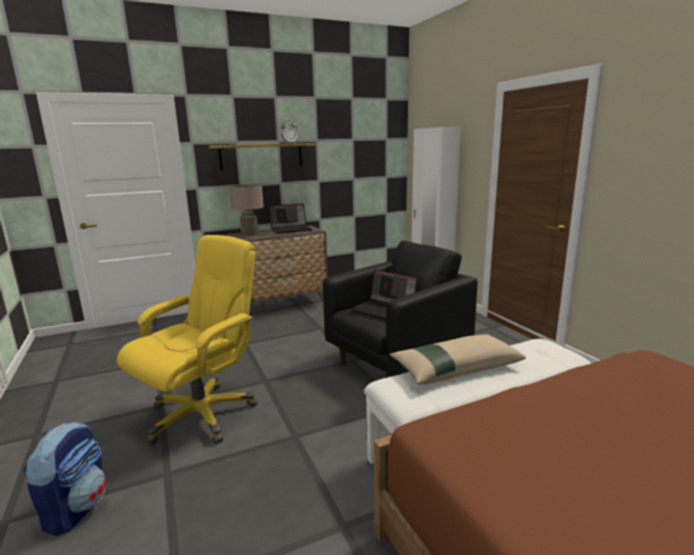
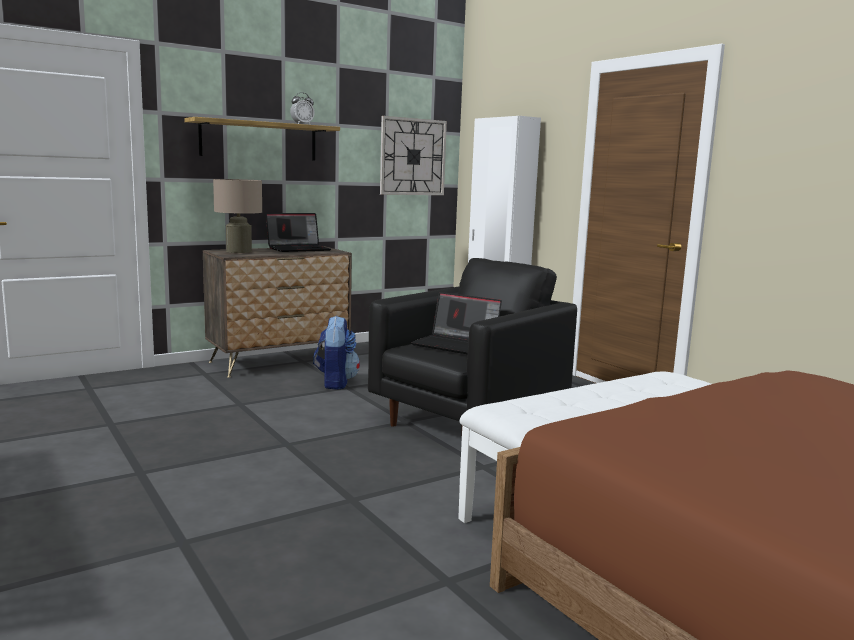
camera: 10 degrees left, 5 degrees down
(76, 508) = (62, 581): backpack -> backpack (335, 382)
(202, 414) = (207, 480): yellow office chair -> none
(372, 158) = (412, 157): none -> wall clock
(455, 368) = (570, 394): beige pillow -> none

